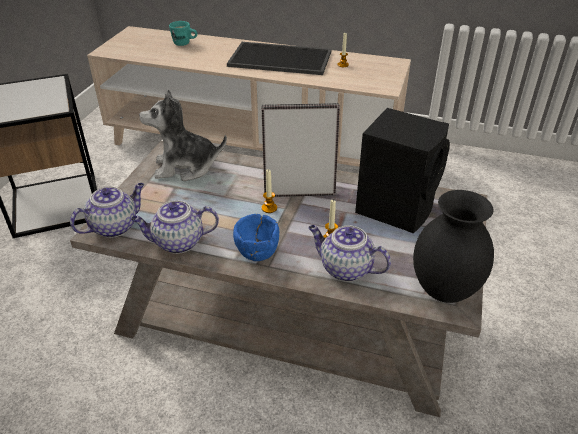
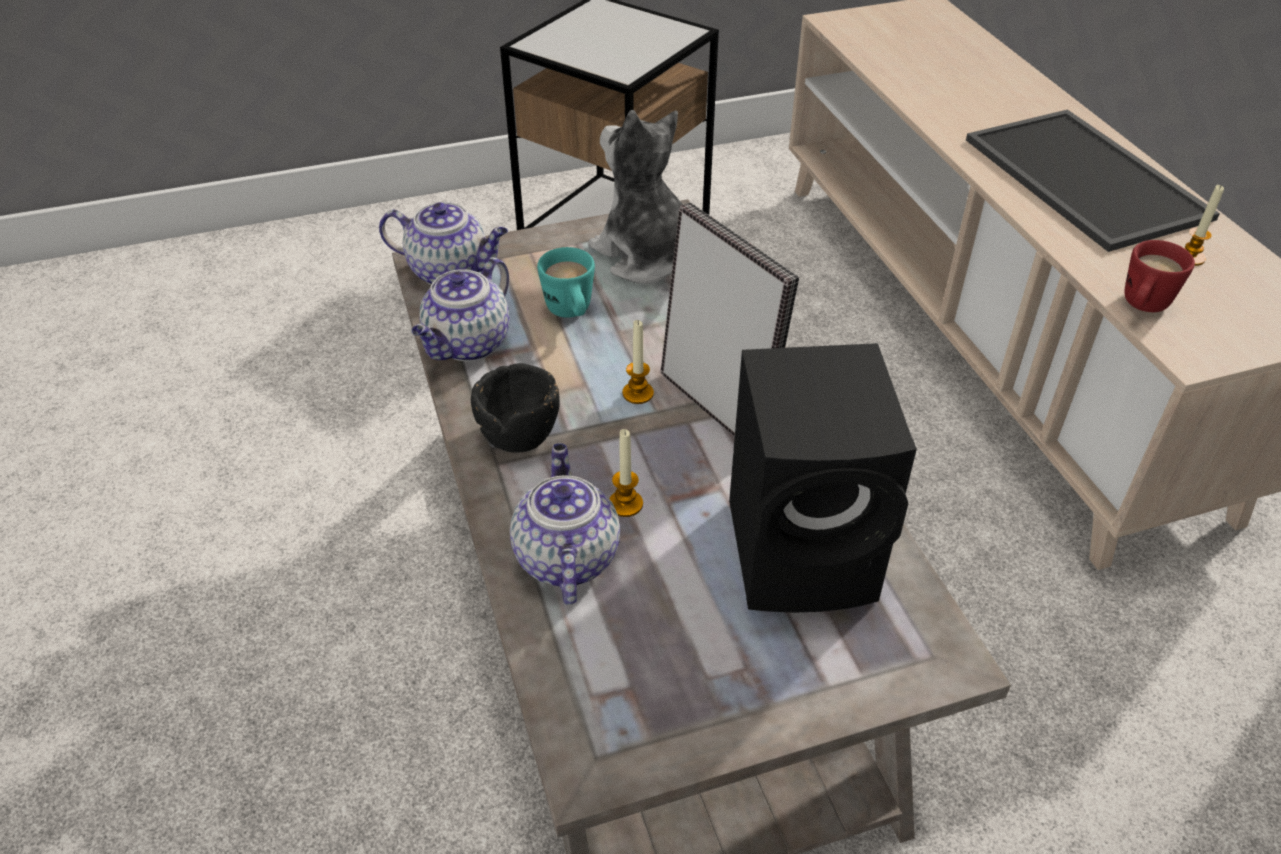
camera: 55 degrees right, 5 degrees up
(178, 243) = (468, 345): teapot -> teapot turned 105 degrees counterclockwise
(185, 44) = (971, 67): turquoise mug -> turquoise mug (571, 313)
(257, 251) = (519, 433): blue bowl -> black bowl
(356, 84) = (1142, 307): none -> red mug
(444, 292) = (618, 726): black vase -> none

